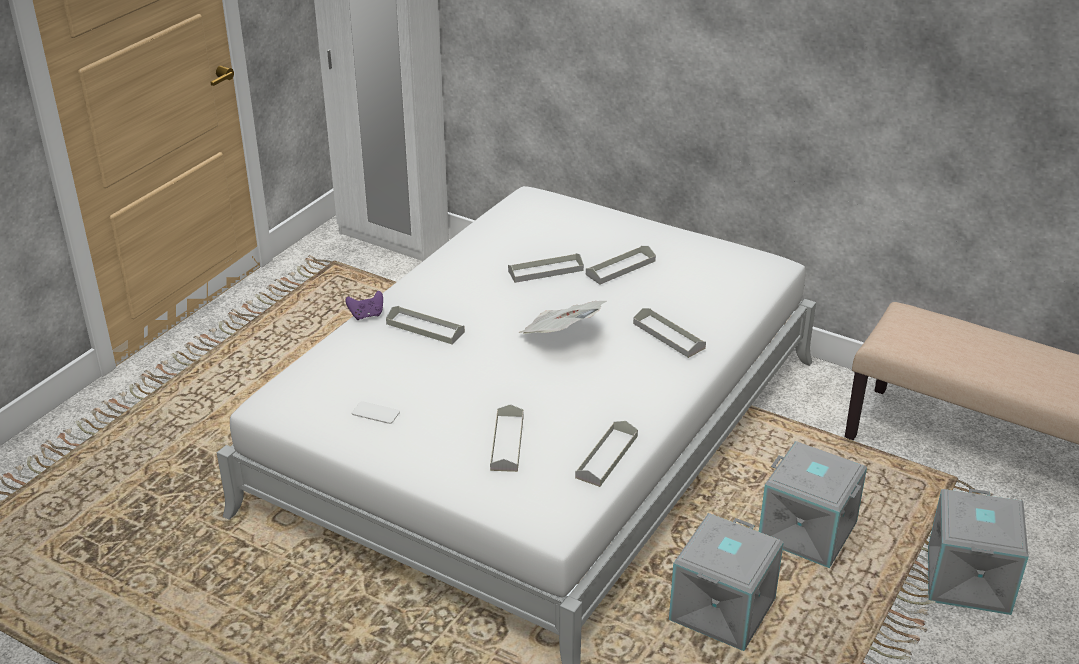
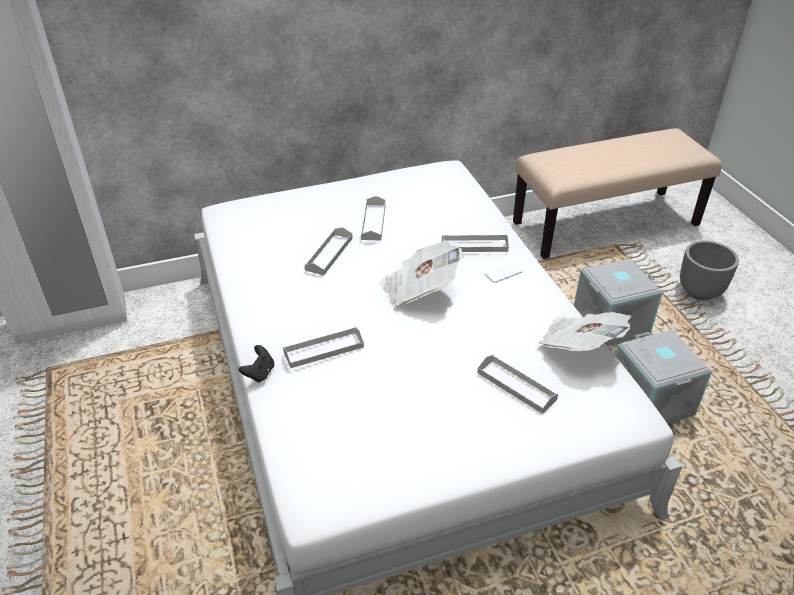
camera: 50 degrees left, 5 degrees up
(366, 315) = (259, 373): purple game controller -> black game controller
(375, 413) = (402, 440): phone -> phone (503, 273)
(606, 456) = (579, 346): grey tray -> newspaper
(970, 580) = (700, 291): grey storage box -> grey planter

